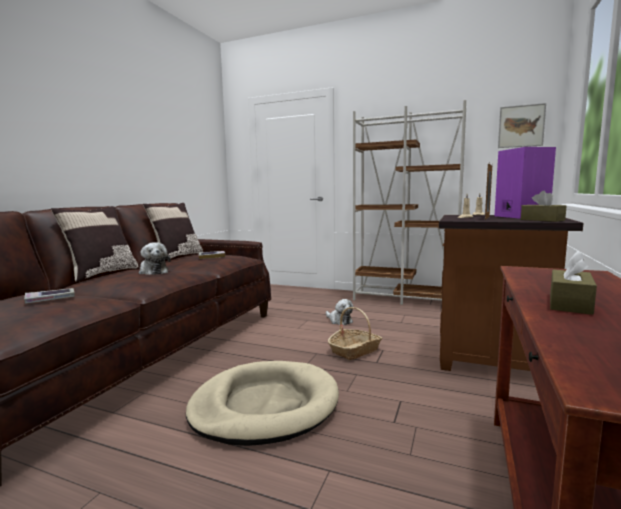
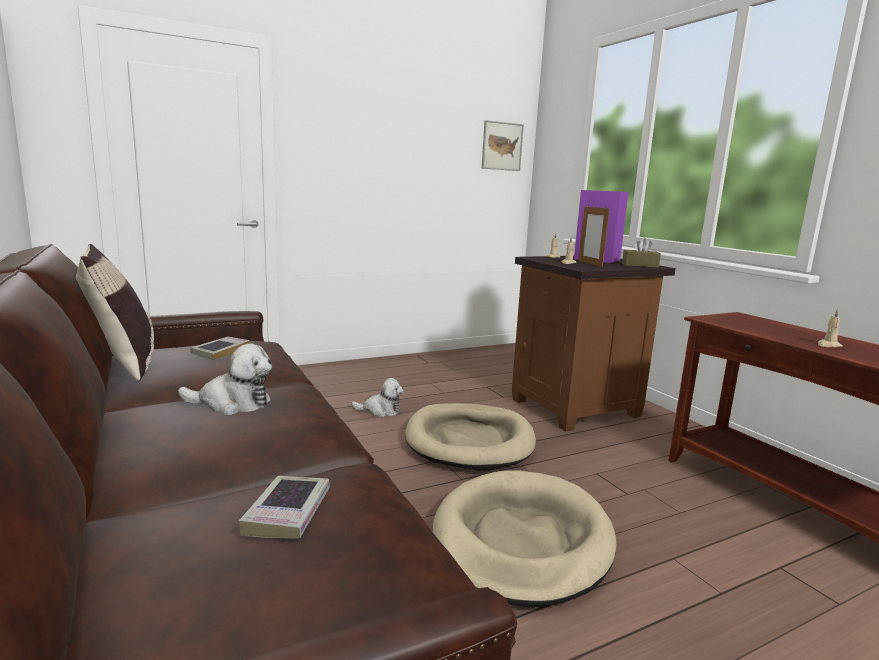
camera: 50 degrees left, 5 degrees up
(101, 274) = (103, 439): pillow -> none
(355, 350) = (469, 441): basket -> beige dog bed
(405, 300) = (395, 363): brown bookcase -> none
(570, 303) = (828, 345): brown tissue box -> beige candle

